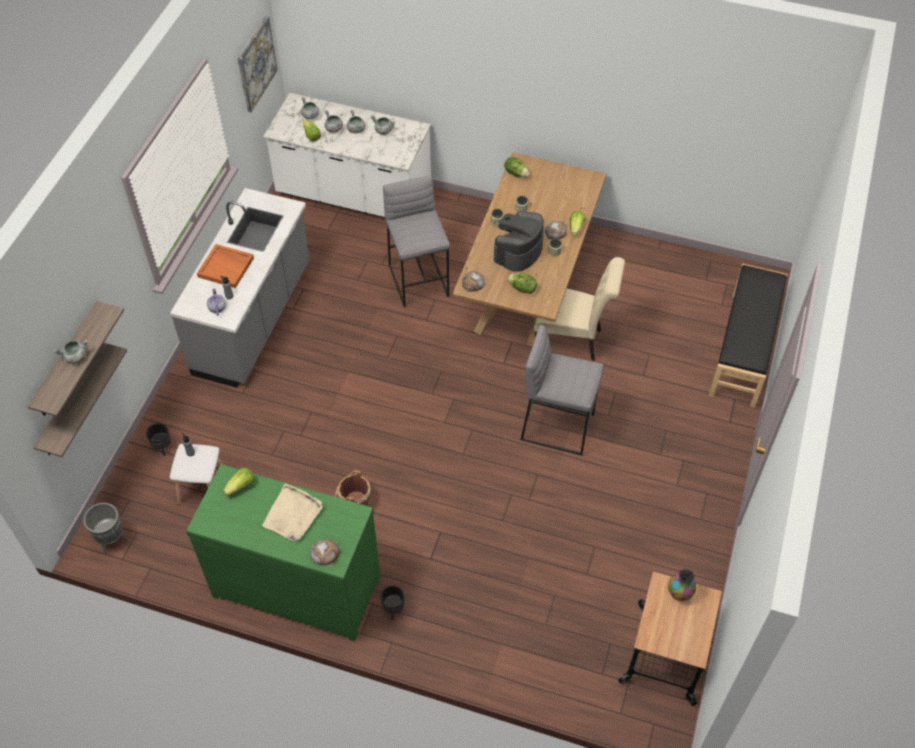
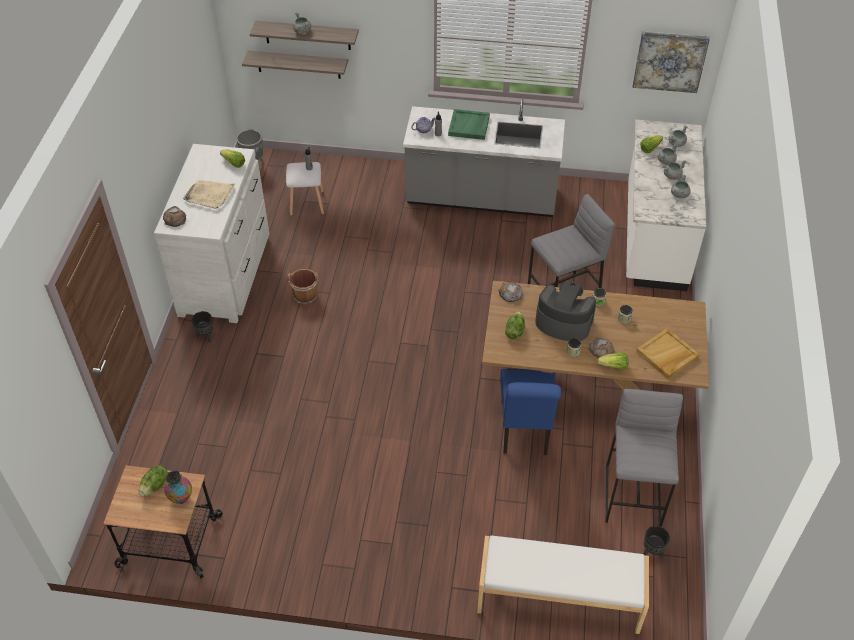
camera: 80 degrees right, 5 degrees down
(162, 448) = (340, 174): black planter -> black planter (652, 551)
(226, 267) = (469, 126): orange tray -> green tray
(297, 583) = (226, 273): green dresser -> white dresser
(516, 173) = (674, 308): lettuce -> lettuce (155, 486)
(557, 426) = (413, 430): grey stool -> grey stool (633, 496)
(569, 190) = (667, 355): none -> beige tray
(572, 340) = (524, 431): beige chair -> blue chair
(744, 349) = (559, 599): black bench -> white bench

